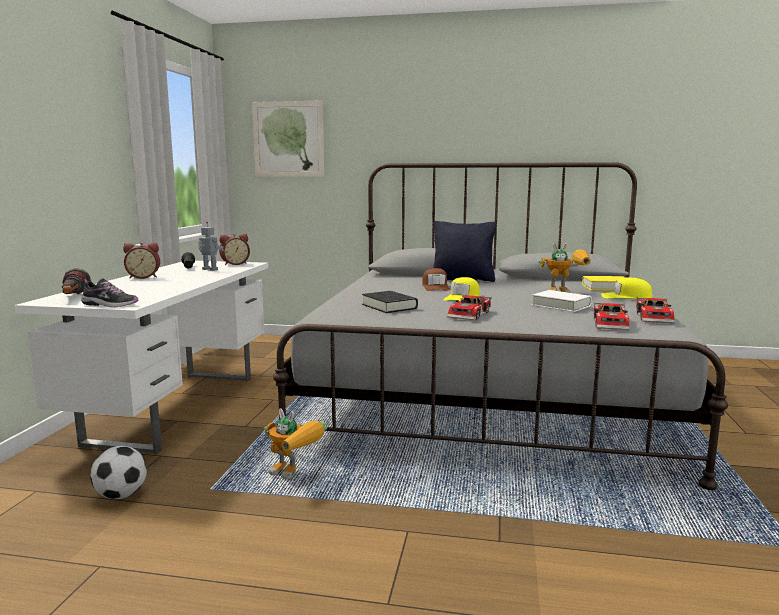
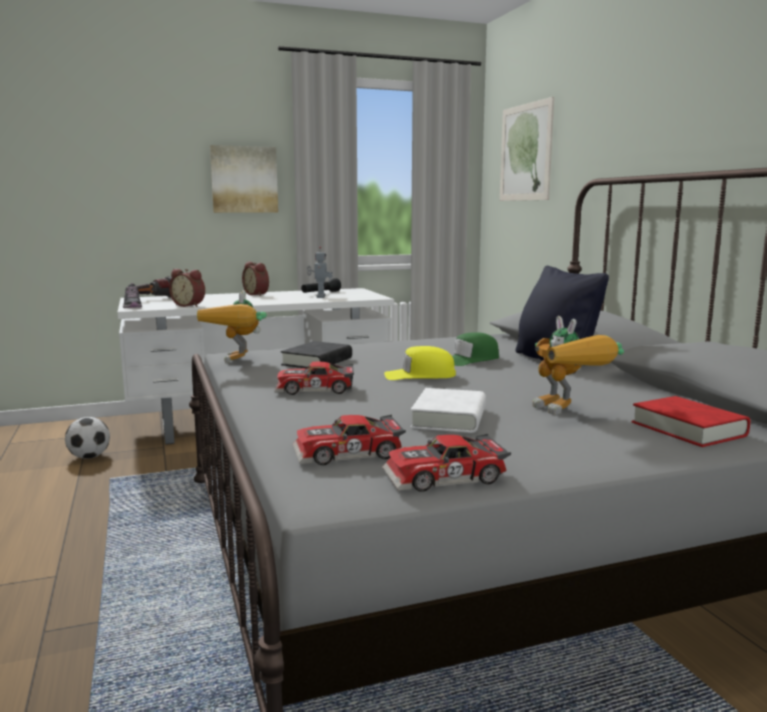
camera: 60 degrees right, 0 degrees up
(84, 152) = (244, 179): none -> picture
(234, 264) = (363, 296): alarm clock -> alarm clock (189, 305)
(295, 474) = (155, 498): toy robot -> toy robot (239, 362)
(435, 287) = (470, 360): brown cap -> green cap
(606, 287) = (688, 429): yellow book -> red book
(626, 297) = (615, 448): yellow cap -> none

